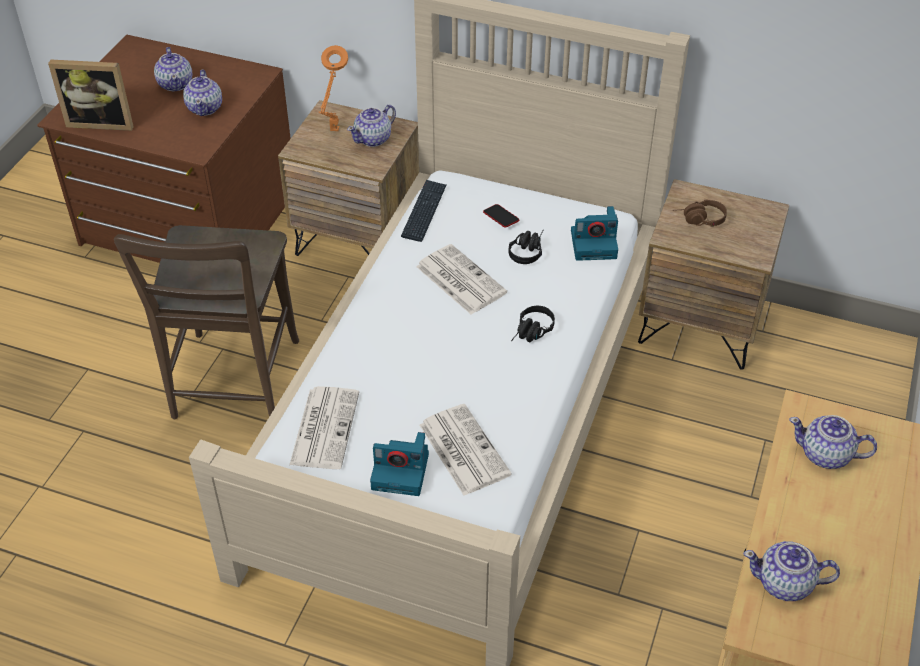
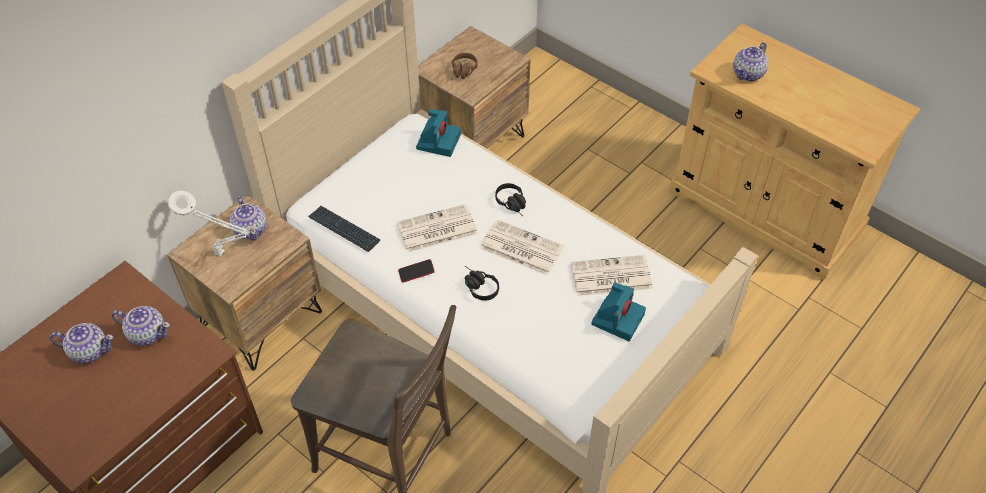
camera: 70 degrees left, 5 degrees up
(102, 122) = (109, 427): picture frame -> none
(324, 427) = (557, 356): newspaper -> newspaper (520, 248)
(334, 132) = (222, 254): orange table lamp -> white table lamp
(501, 218) = (379, 184): phone -> phone (416, 272)
(527, 250) = (425, 180): black headphones -> black headphones (478, 287)
(785, 584) = (838, 125): teapot -> none

